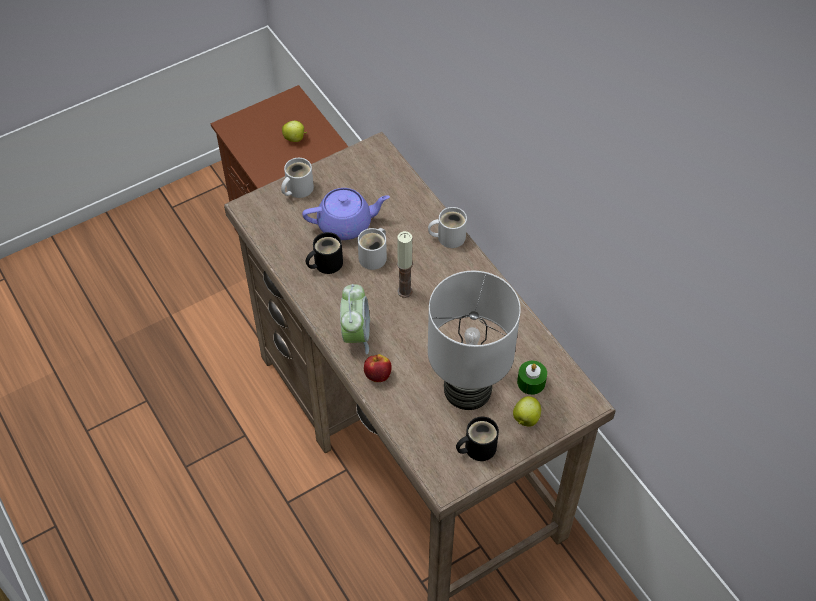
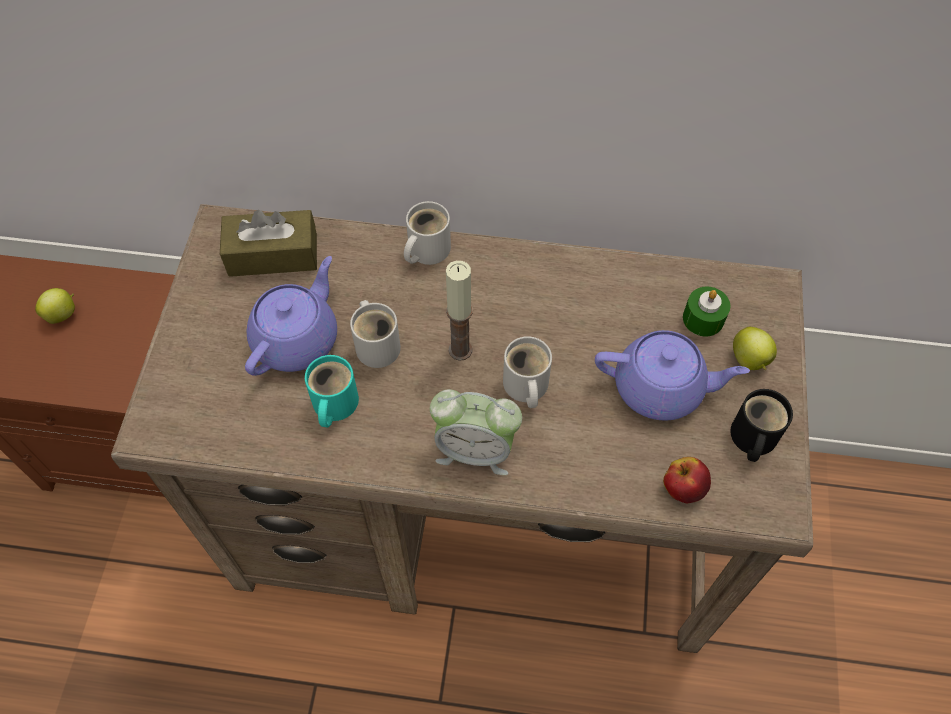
camera: 50 degrees left, 5 degrees up
(297, 189) = (184, 352): white mug -> white mug (524, 387)
(325, 263) = (332, 404): black mug -> turquoise mug
(356, 335) = (475, 450): alarm clock -> alarm clock turned 150 degrees clockwise
(377, 375) = (557, 469): apple -> apple (683, 488)
(382, 180) = (273, 254): none -> brown tissue box
(468, 389) = (661, 388): grey table lamp -> purple teapot

